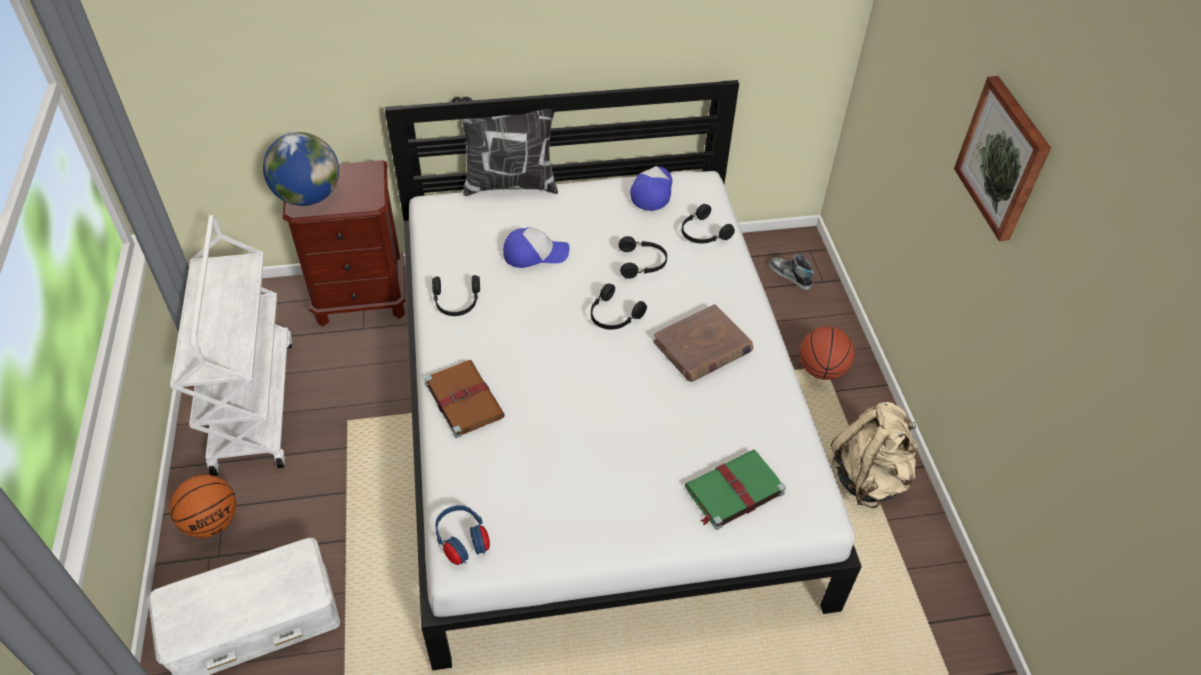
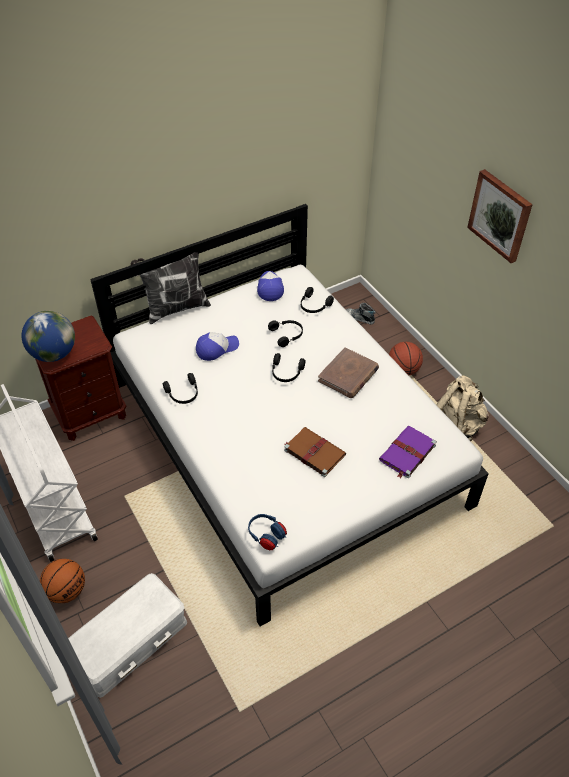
camera: 20 degrees left, 0 degrees up
(463, 399) = (220, 452): brown book -> brown book (313, 452)
(733, 491) = (407, 453): green book -> purple book

